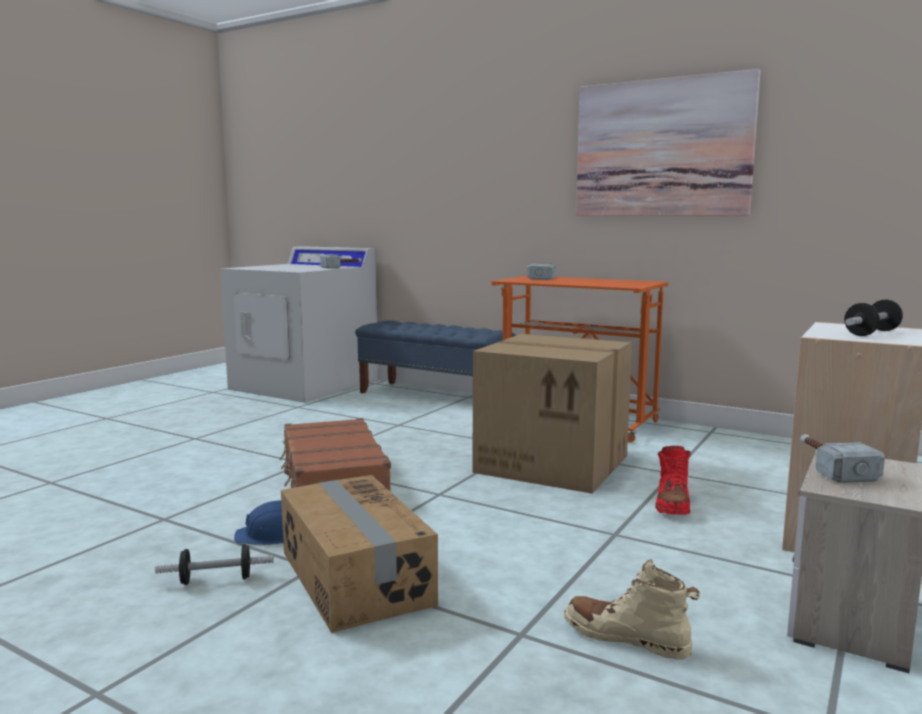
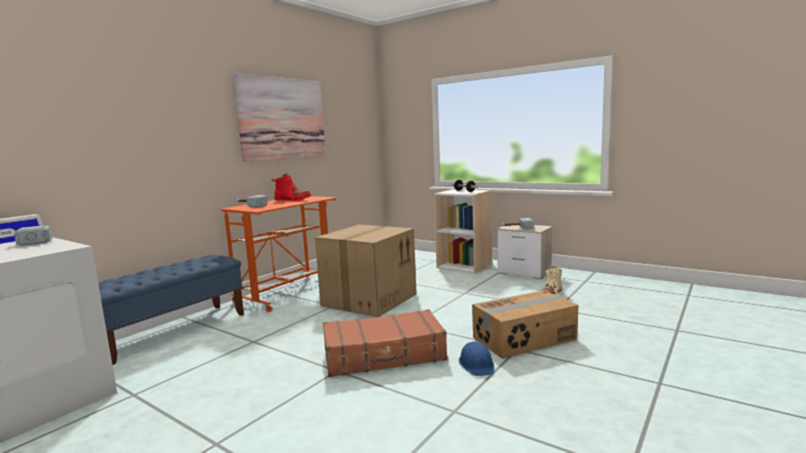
camera: 85 degrees left, 0 degrees up
(216, 580) = (541, 373): dumbbell -> none
(672, 504) = (431, 283): red boot -> red boot (292, 200)

